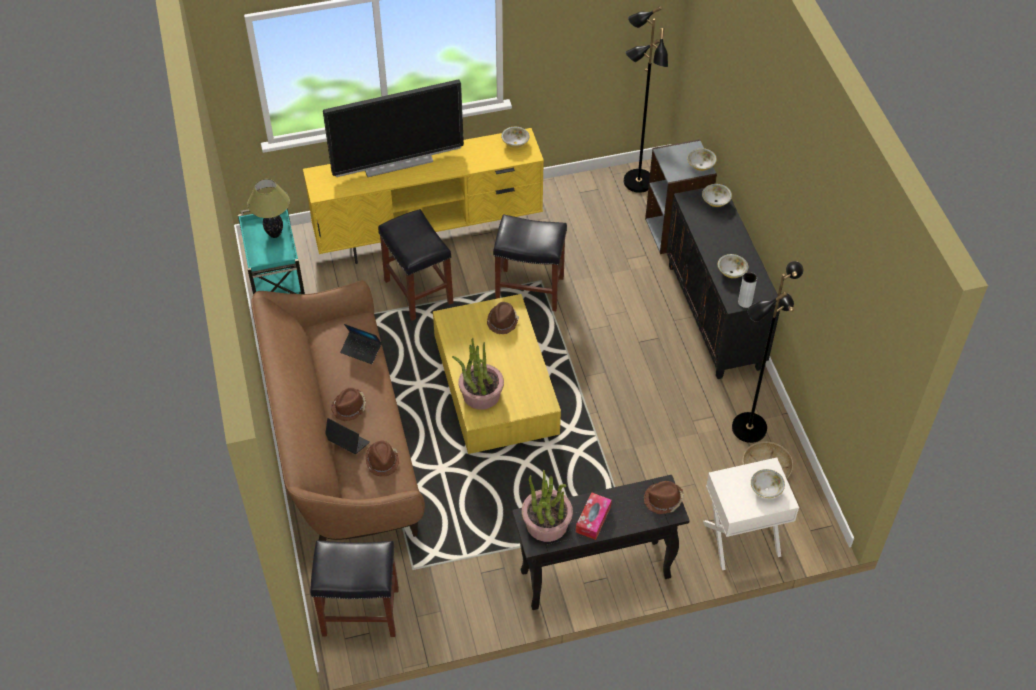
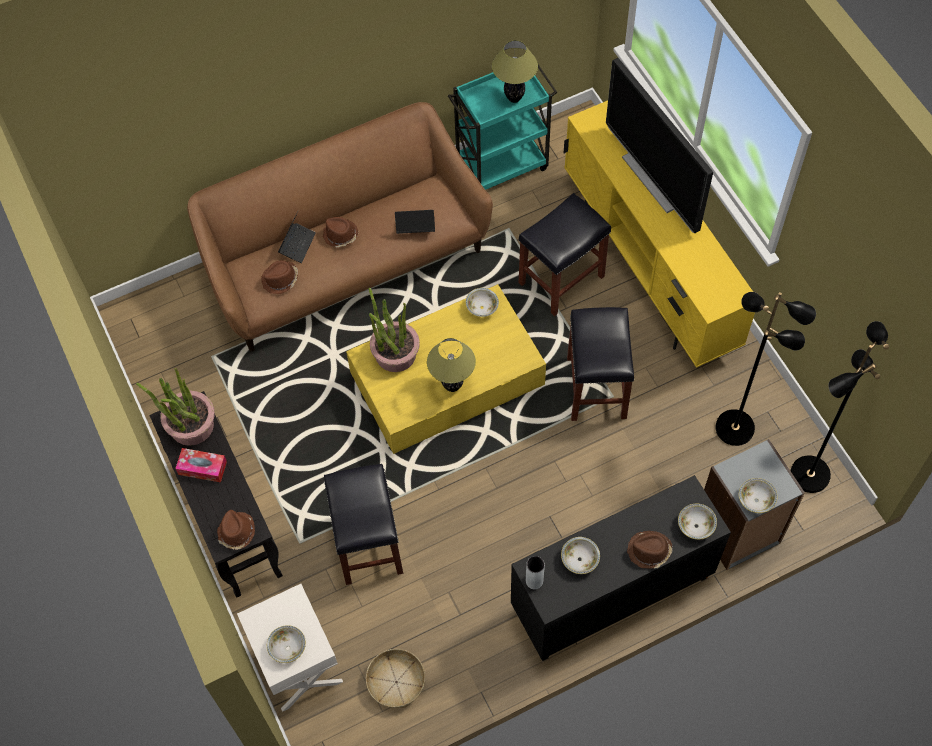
camera: 80 degrees right, 10 degrees up
(359, 612) = (159, 323): black stool -> black stool (367, 543)
(361, 350) = (415, 227): laptop -> laptop turned 75 degrees clockwise
(503, 321) = (500, 353): brown hat -> brown hat (649, 551)
(515, 143) = (726, 288): bowl -> bowl (482, 308)
(525, 359) = (452, 386): none -> table lamp
(748, 427) = (453, 655): black floor lamp -> black floor lamp (735, 427)

